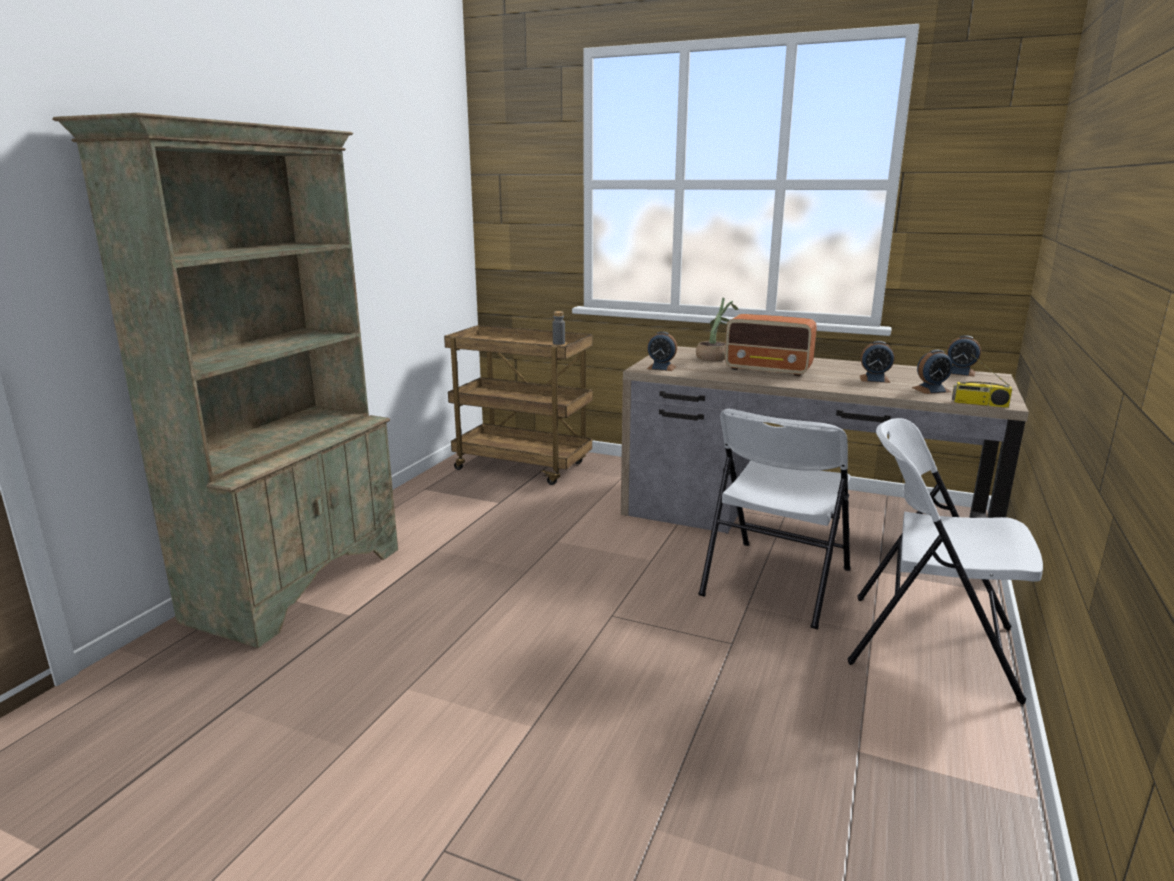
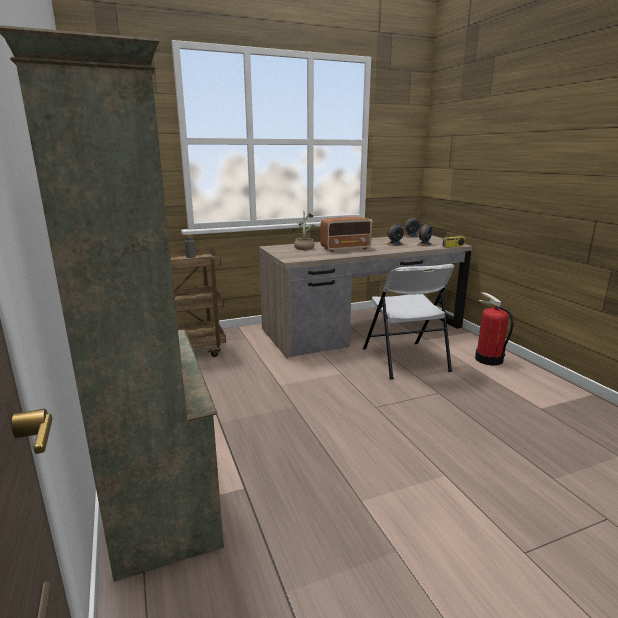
camera: 45 degrees left, 0 degrees up
(661, 367) = (297, 257): alarm clock -> none
(931, 644) = (488, 359): white chair -> fire extinguisher

